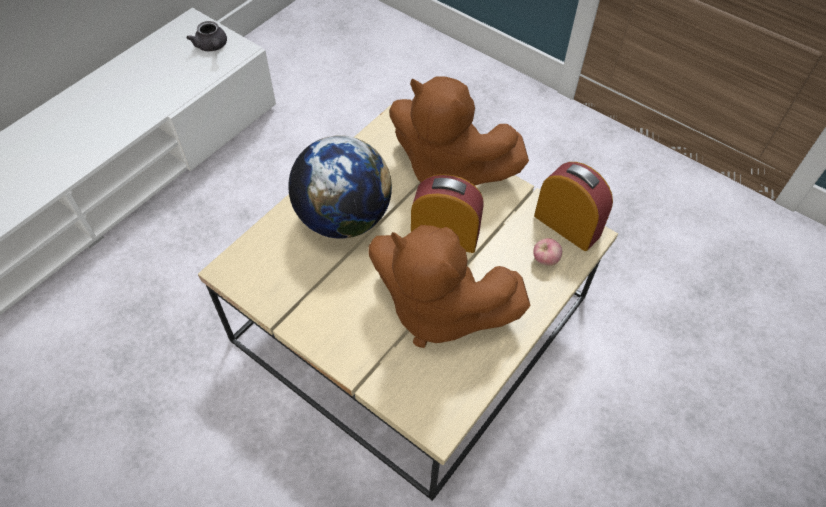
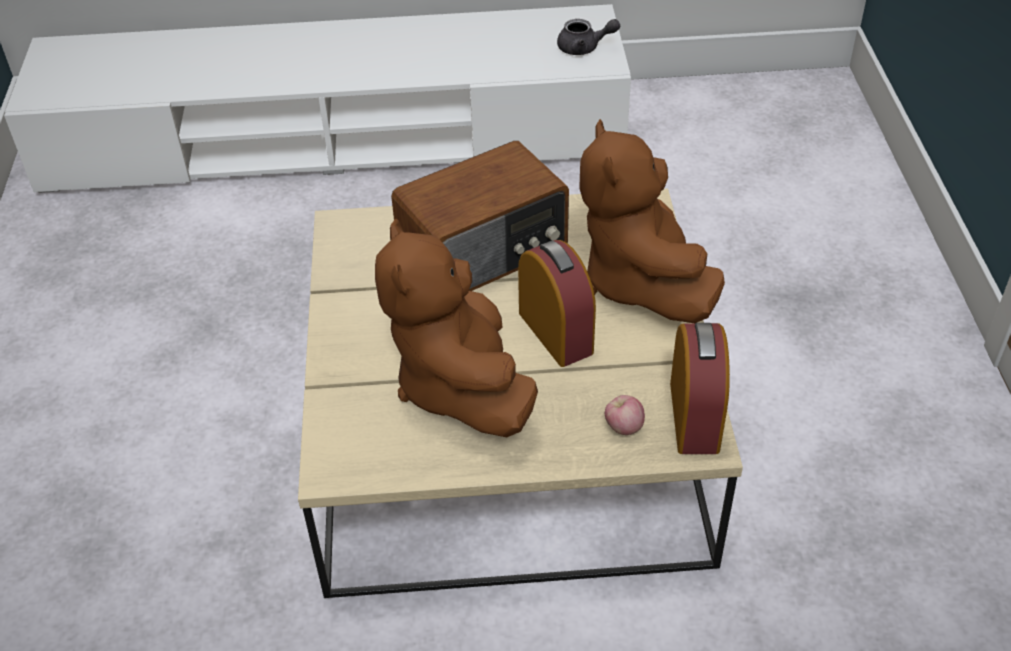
camera: 50 degrees right, 10 degrees down
(212, 47) = (584, 48): grey teapot -> grey teapot turned 105 degrees counterclockwise
(343, 218) = (485, 252): globe -> radio

